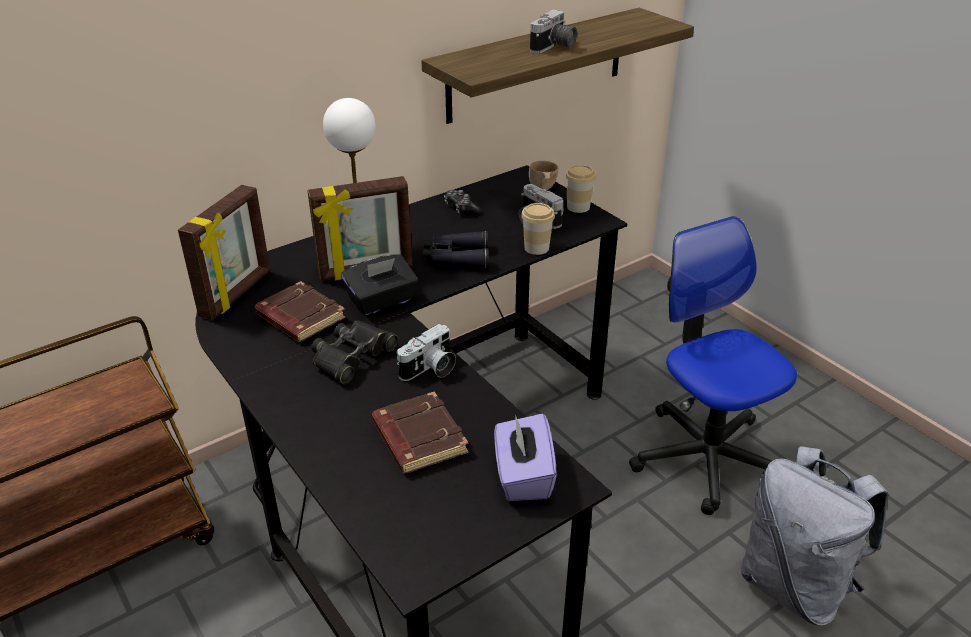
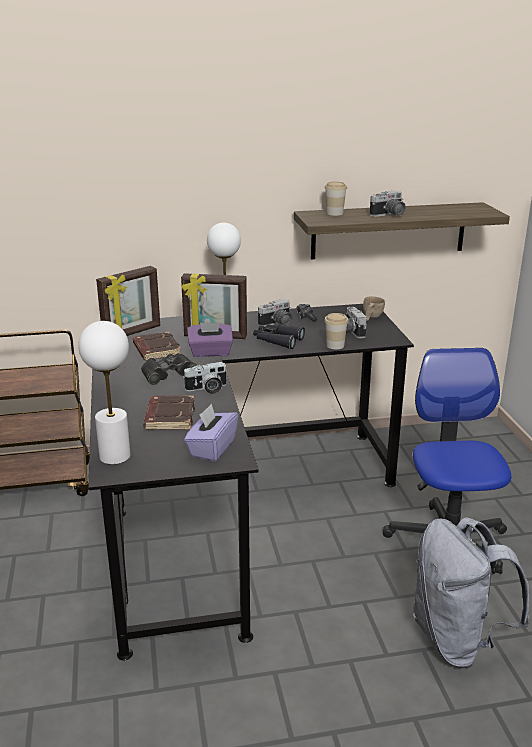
camera: 25 degrees right, 10 degrees down
(382, 301) = (210, 352): black tissue box -> purple tissue box
(396, 539) = (114, 456): none -> white table lamp
(433, 229) = (277, 324): none -> camera
(578, 207) = (387, 330): cup -> cup (334, 213)

